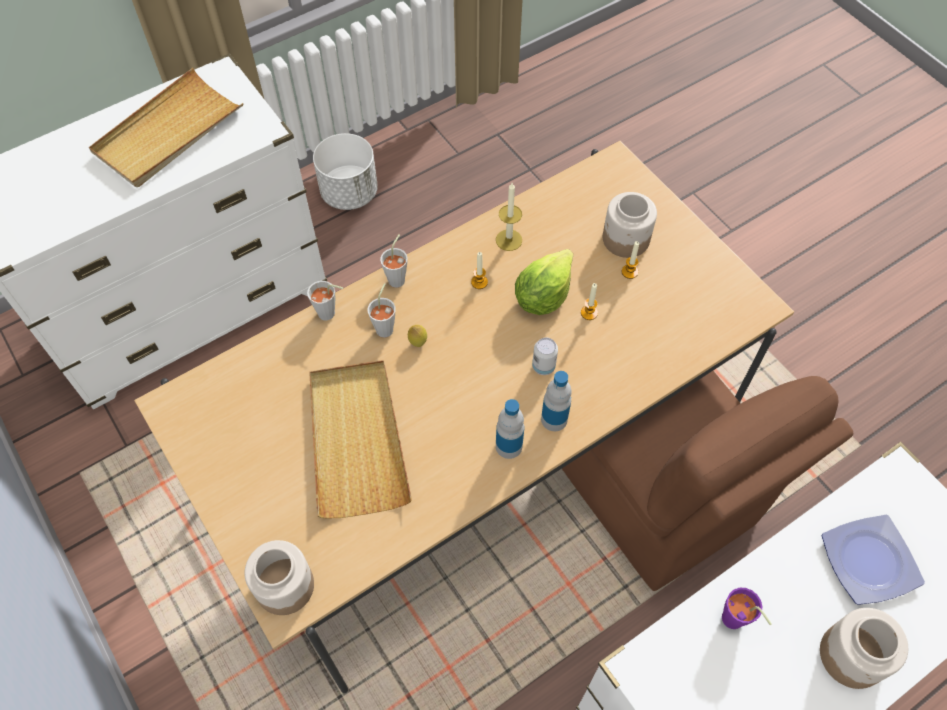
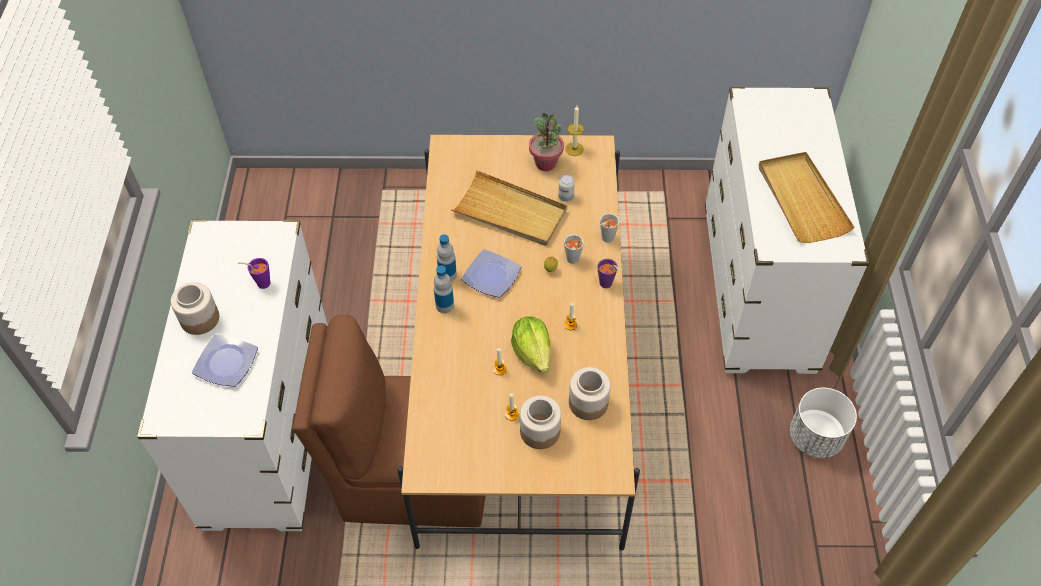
camera: 125 degrees right, 5 degrees down
(239, 450) = (546, 163): none -> potted plant
(284, 585) = (456, 150): jar -> jar (589, 403)
(398, 277) = (607, 285): grey cup -> purple cup
(472, 398) = (491, 275): none -> plate
(509, 240) = (592, 361): candle -> candle (574, 149)
(543, 366) = (482, 321): can -> can (566, 197)

